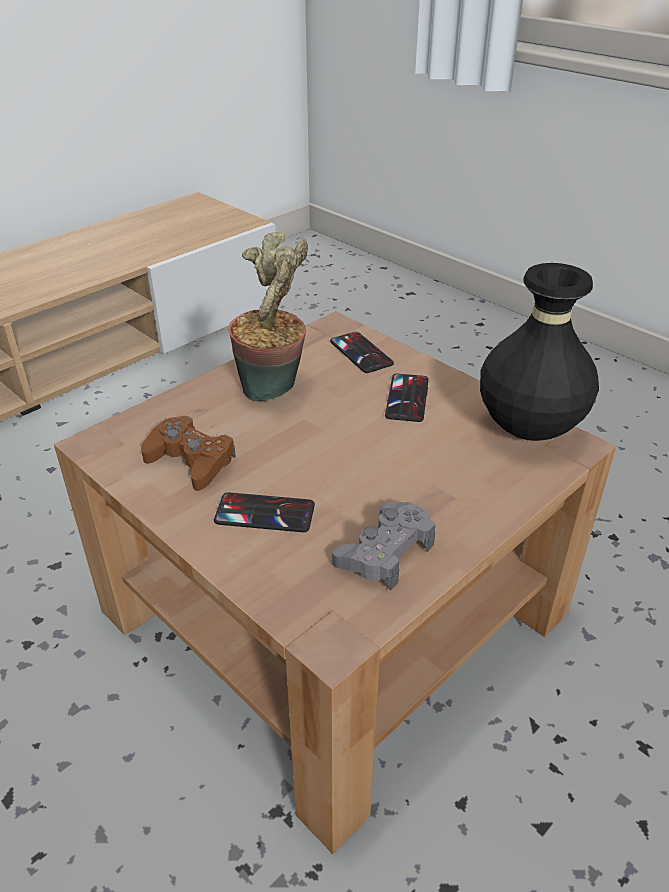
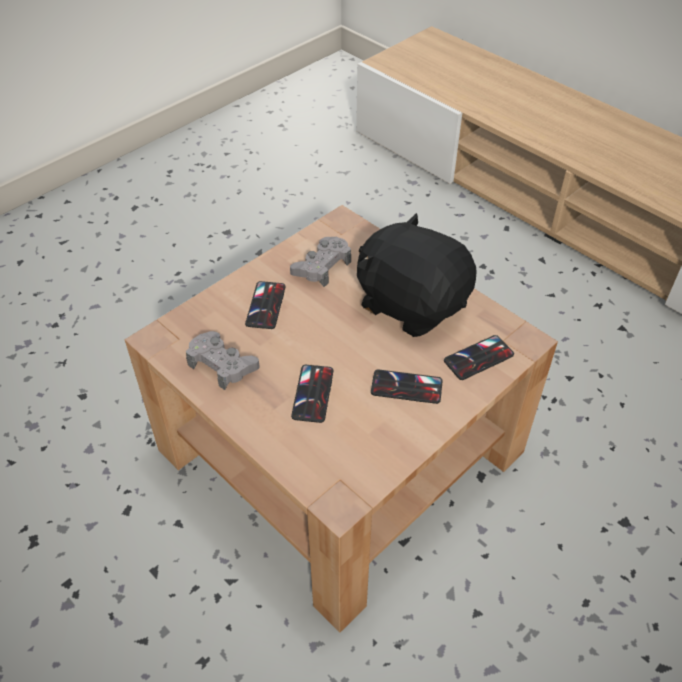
camera: 90 degrees right, 10 degrees up
(191, 461) = (321, 266): brown game controller -> grey game controller
(274, 390) = (411, 303): potted plant -> black plush toy
(426, 465) = (313, 393): none -> phone
(528, 431) = (360, 470): black vase -> none

